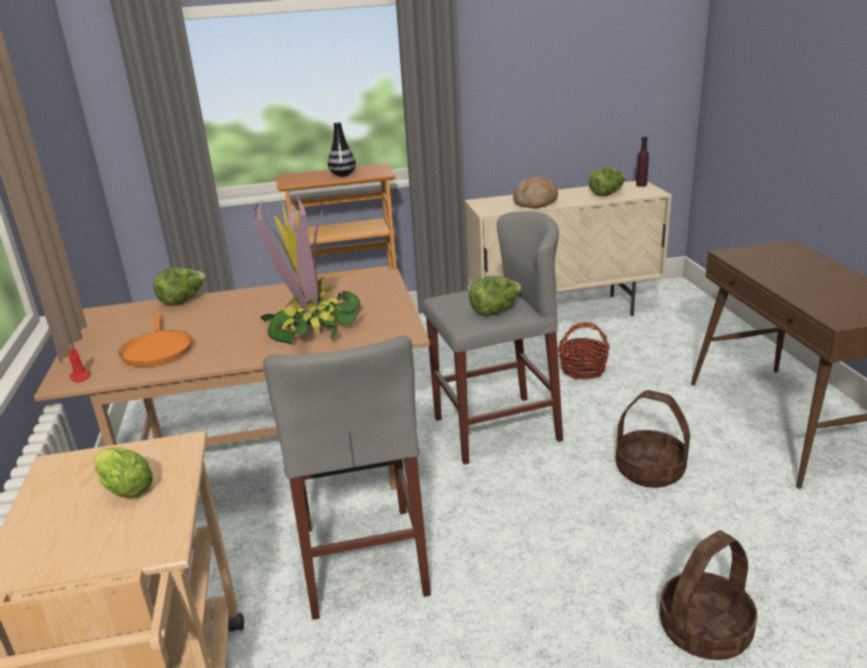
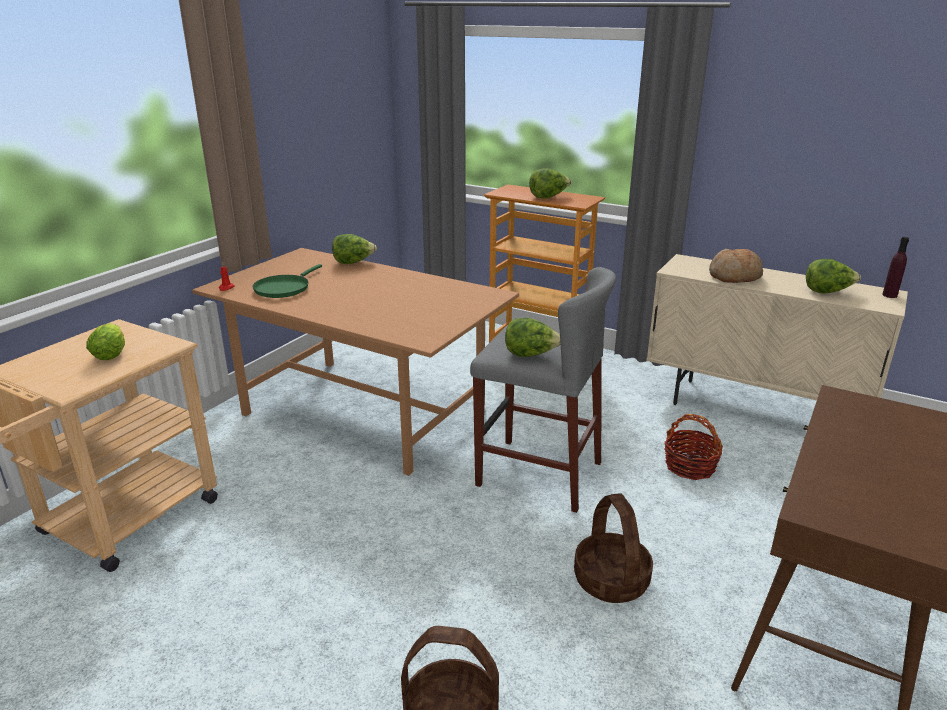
camera: 40 degrees right, 0 degrees up
(157, 350) = (284, 288): orange frying pan -> green frying pan
(312, 326) = (385, 310): potted plant -> none
(343, 175) = (548, 197): vase -> lettuce
(363, 559) = (322, 507): grey stool -> none

